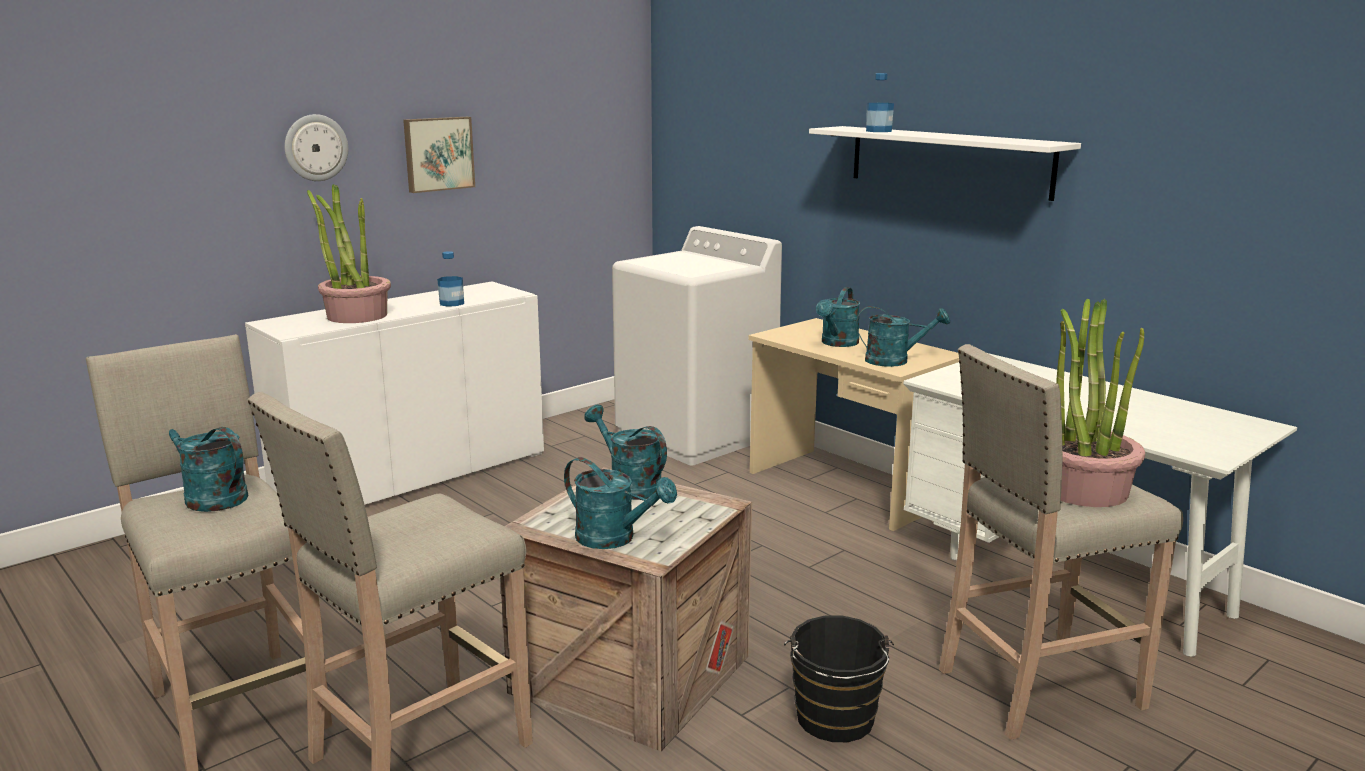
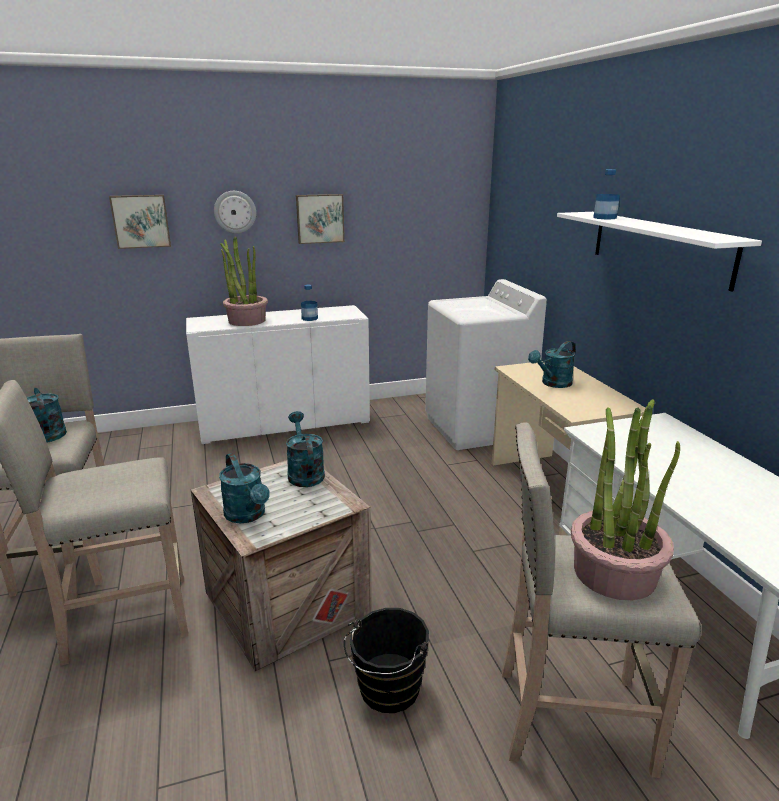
camera: 25 degrees right, 5 degrees up
(168, 167) = (141, 221): none -> picture
(895, 361) = (582, 407): turquoise watering can -> none

